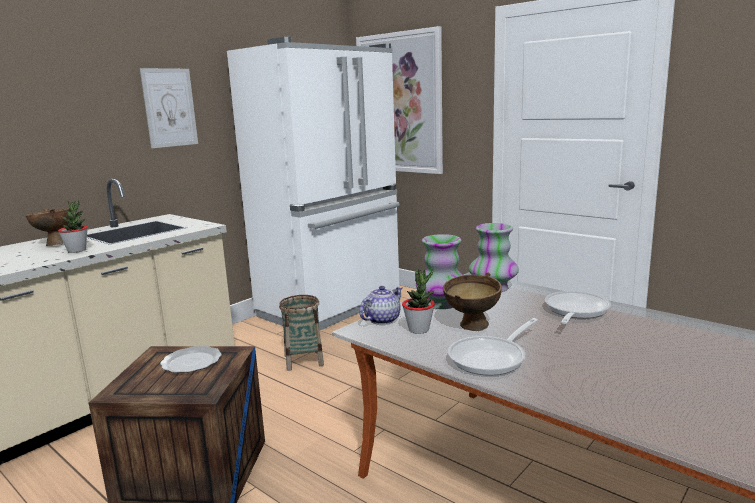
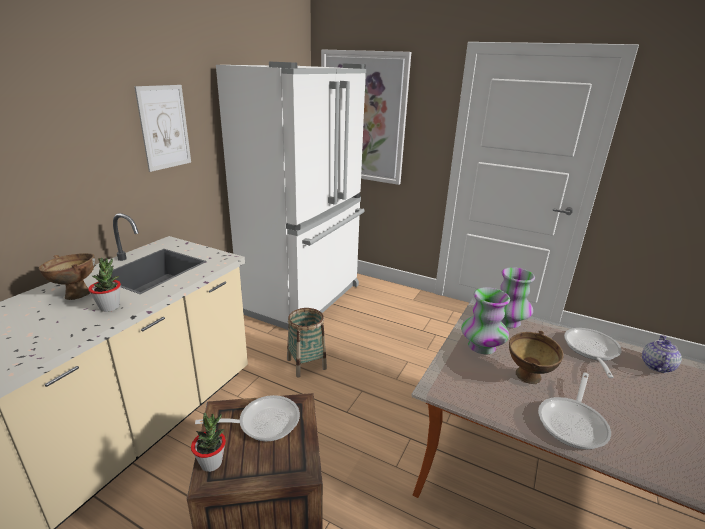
camera: 15 degrees left, 10 degrees up
(191, 362) = (263, 422): plate -> frying pan
(382, 319) = (446, 372): teapot -> teapot (656, 366)
(419, 329) = (487, 385): potted plant -> potted plant (211, 463)

